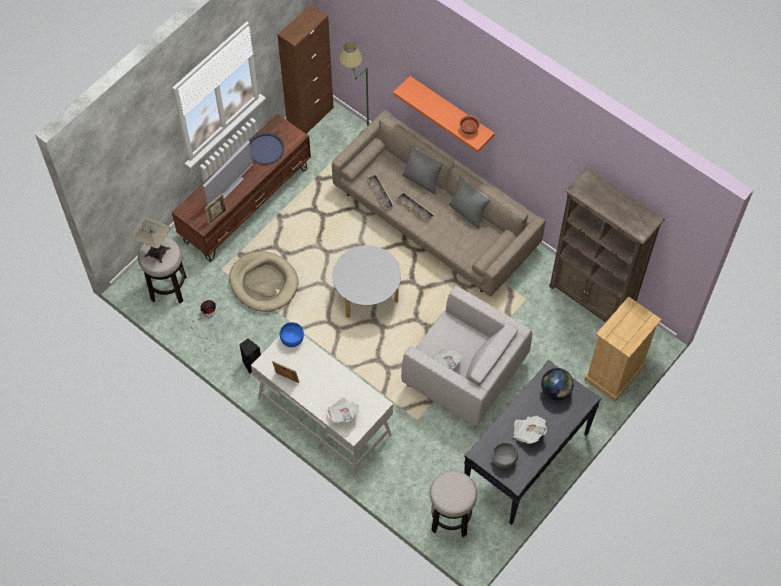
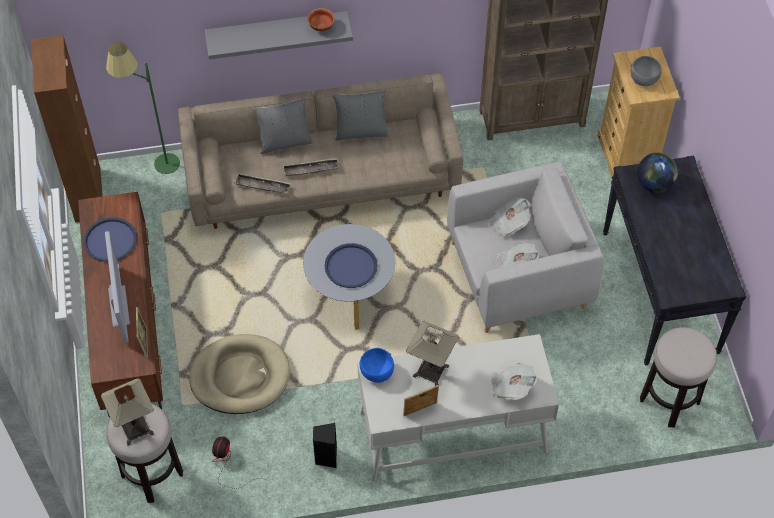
camera: 50 degrees left, 5 degrees down
(317, 365) = (430, 371): none -> table lamp
(364, 278) = (350, 266): none -> blue tray
(451, 110) = (277, 30): orange shelf -> grey shelf
(504, 459) = (694, 279): grey bowl -> grey bowl (644, 78)
(528, 432) = (681, 238): newspaper -> newspaper (508, 222)

